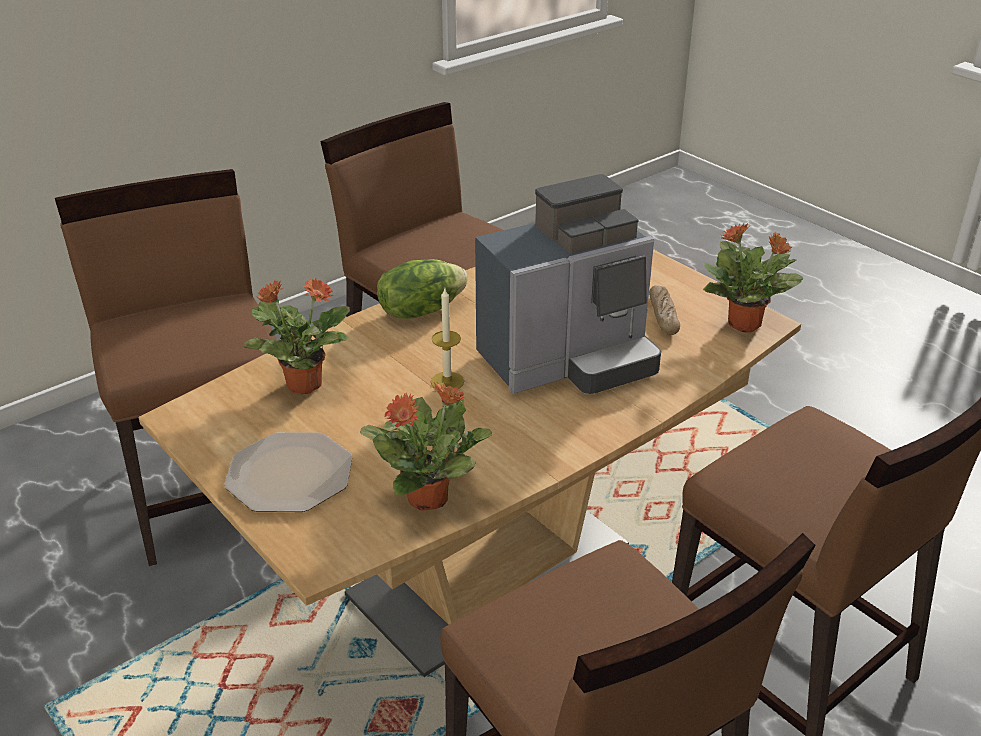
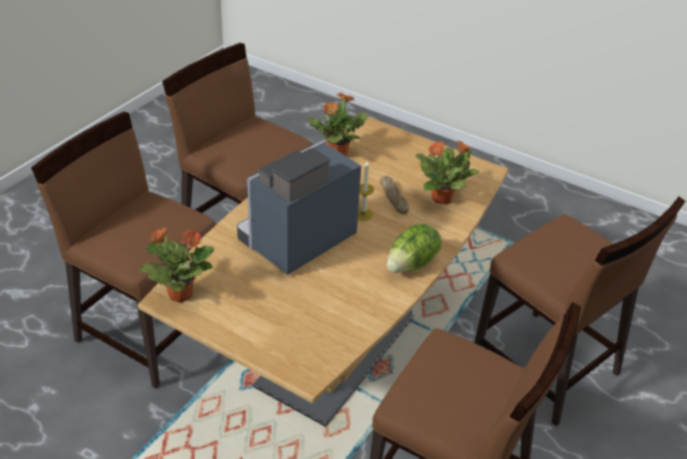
camera: 160 degrees right, 5 degrees up
(290, 473) = (408, 154): plate -> none
(663, 316) = (241, 291): bread -> bread (393, 198)

